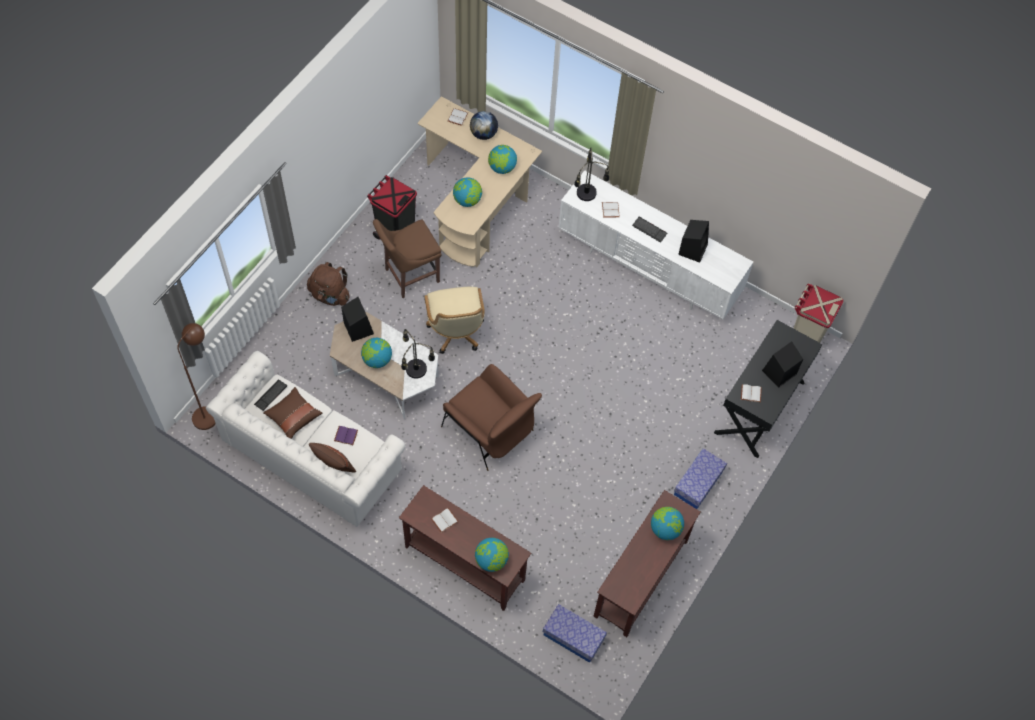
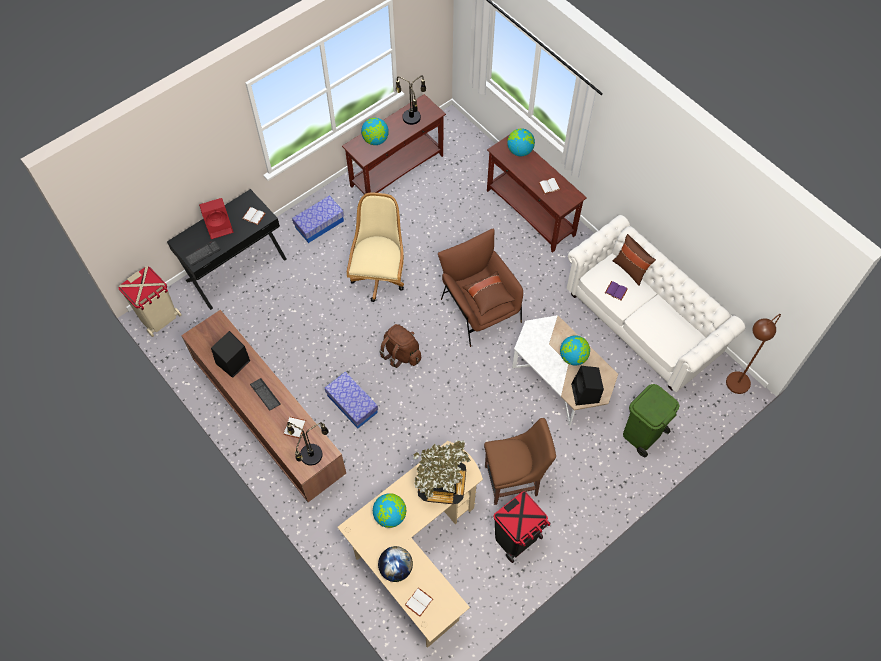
camera: 160 degrees left, 0 degrees up
(271, 395) = (680, 343): keyboard -> keyboard (203, 253)
(293, 417) = (661, 319): brown pillow -> brown pillow (488, 297)
(297, 345) = (642, 434): none -> green trash can
(330, 295) = (600, 480): brown backpack -> brown backpack (401, 353)
(415, 369) = (538, 339): table lamp -> table lamp (412, 117)
(457, 336) = (483, 403): beige office chair -> beige office chair (379, 274)
(467, 200) = (441, 483): globe -> potted plant
(573, 636) = (462, 147): storage box -> storage box (352, 404)
(649, 269) = (269, 423): white cabinet -> brown cabinet
(778, 373) = (220, 226): black speaker -> red speaker

